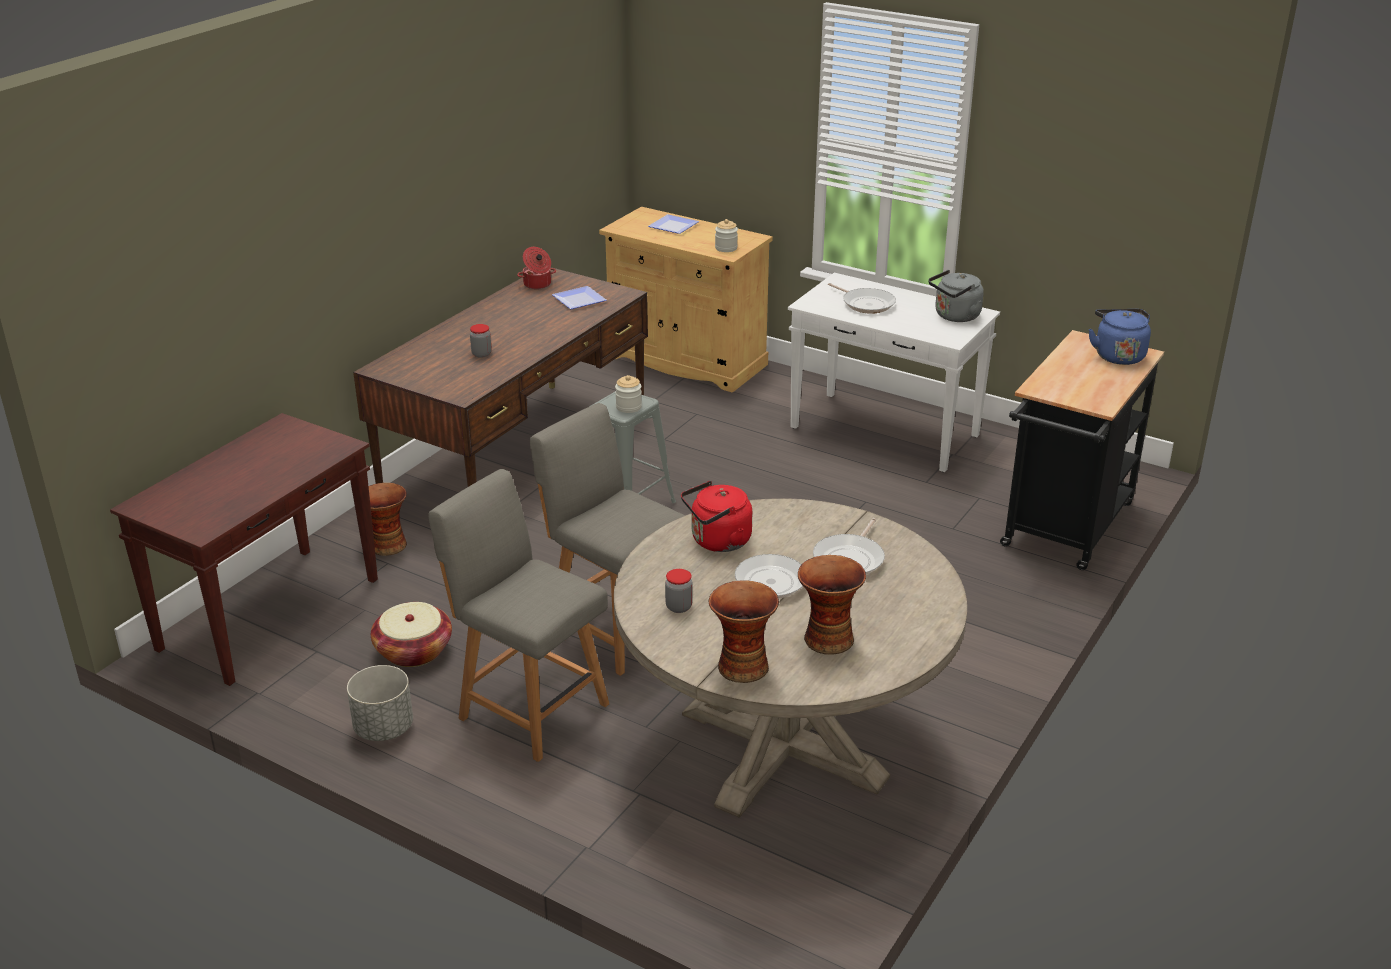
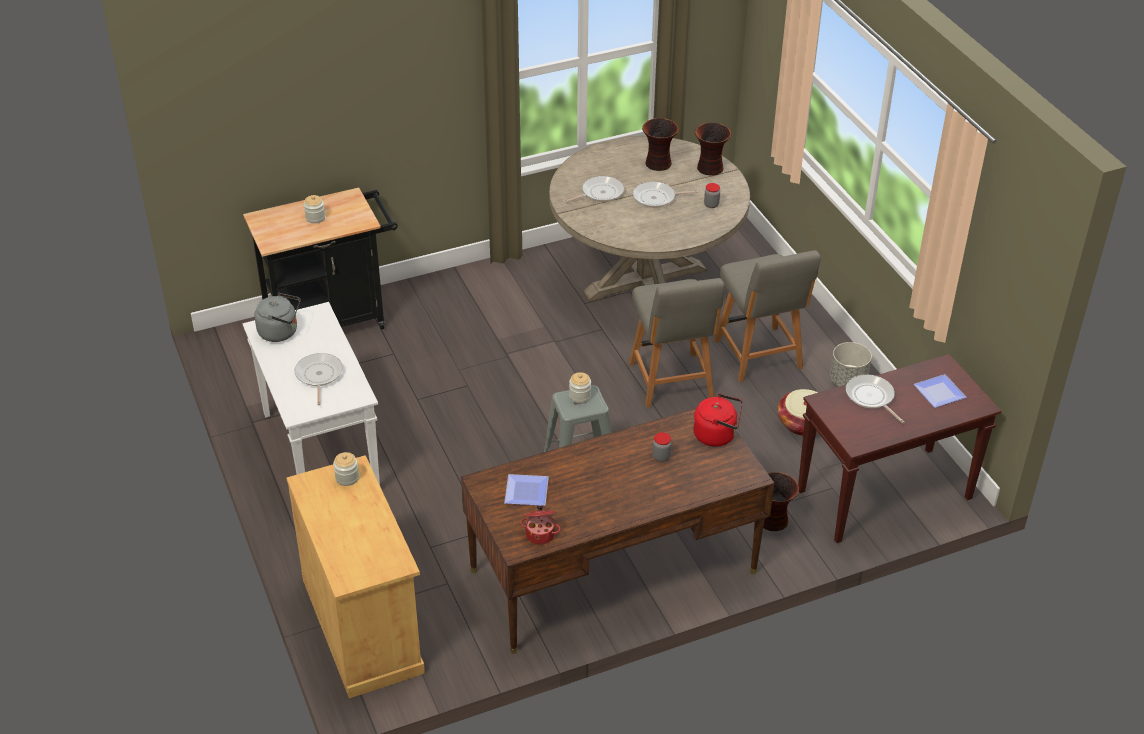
camera: 145 degrees left, 10 degrees up
(285, 467) = (871, 397): none -> frying pan
(674, 227) = (350, 538): plate -> plate (939, 391)
(717, 542) = (655, 229): red kettle -> red kettle (717, 435)
(1091, 373) = (315, 218): none -> jar
(1118, 355) = (275, 223): blue kettle -> none

